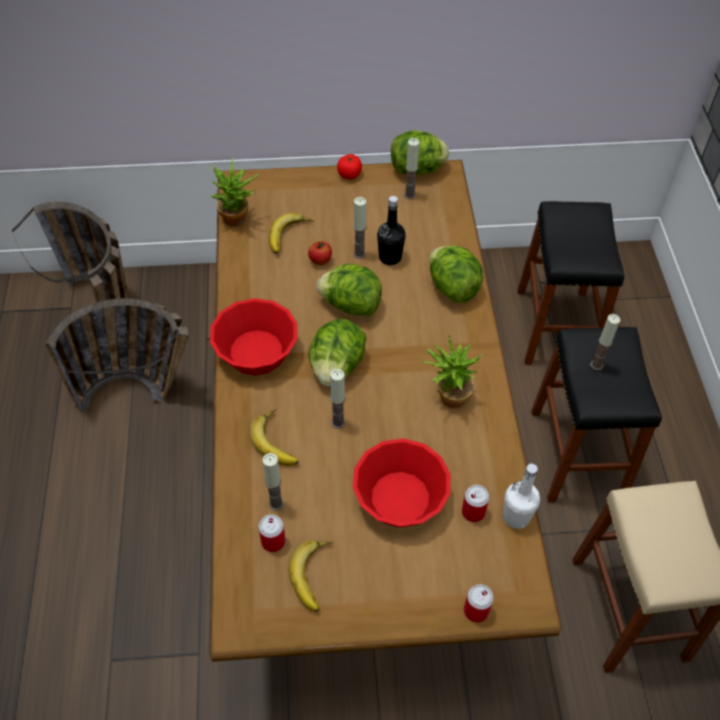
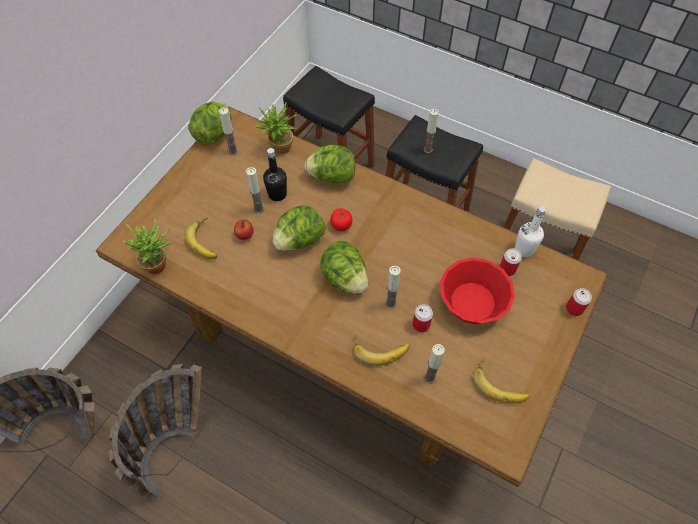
camera: 55 degrees left, 5 degrees up
(256, 352) = (293, 320): red bowl -> none
(273, 541) = (458, 395): can -> can (421, 324)
(349, 174) = (181, 173): tomato -> tomato (341, 225)
(448, 398) = (416, 231): potted plant -> potted plant (279, 149)

